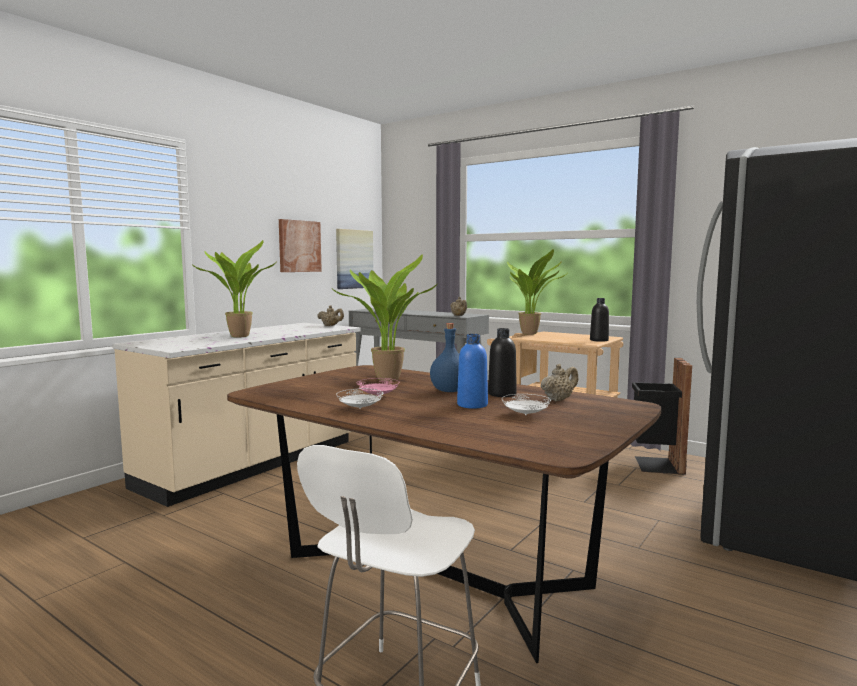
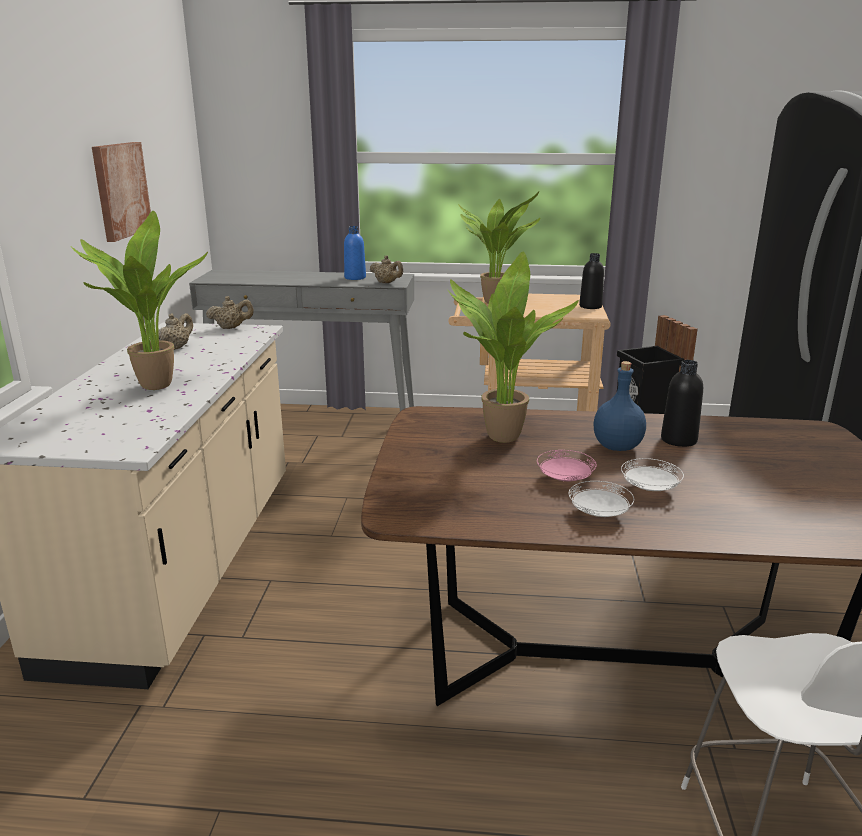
camera: 30 degrees left, 15 degrees up
(354, 259) = (178, 195): picture -> none
(472, 405) = (692, 471): blue bottle -> blue bottle (355, 278)
(525, 415) = (772, 476): white plate -> white plate (649, 489)
(558, 399) = (746, 437): beige teapot -> beige teapot (176, 347)

